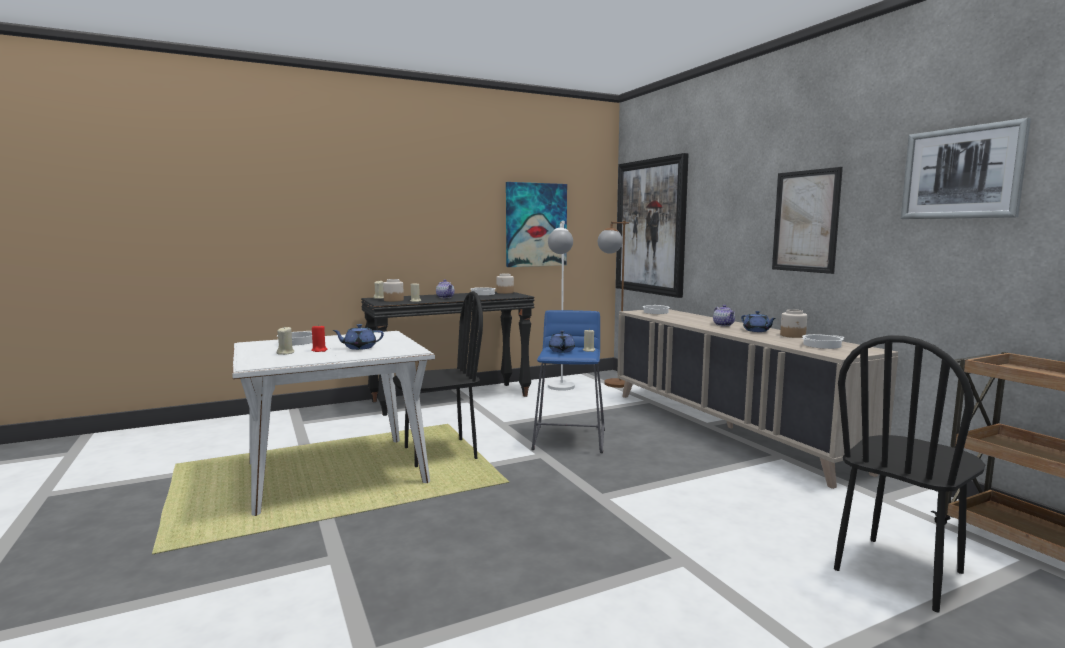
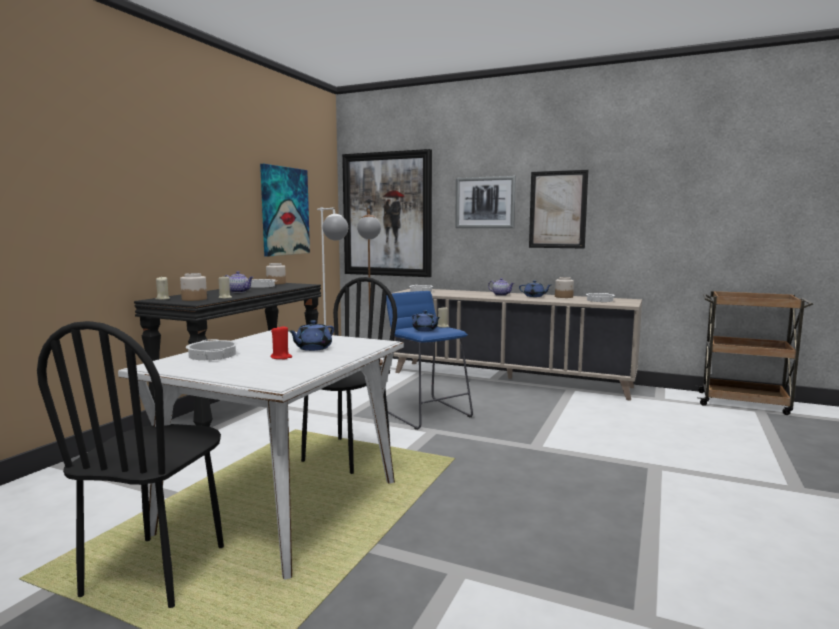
camera: 40 degrees left, 0 degrees up
(286, 353) = (254, 366): beige candle -> none
(899, 571) = (736, 433): black chair -> black chair (157, 571)
(961, 173) = (677, 178): picture -> picture (485, 202)

